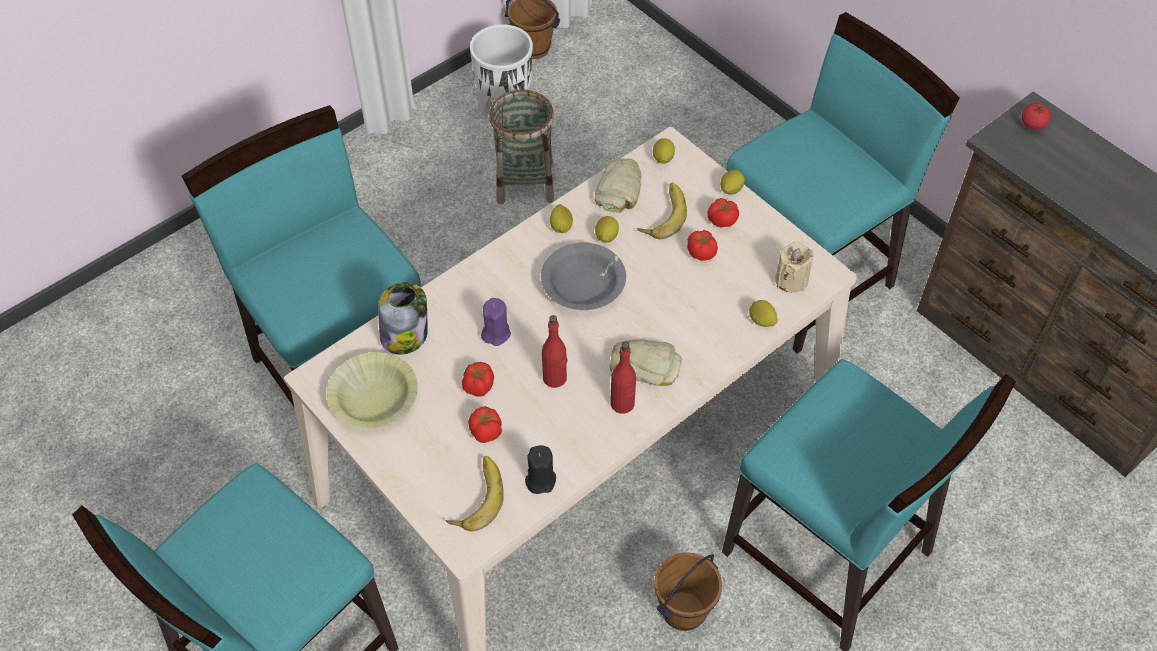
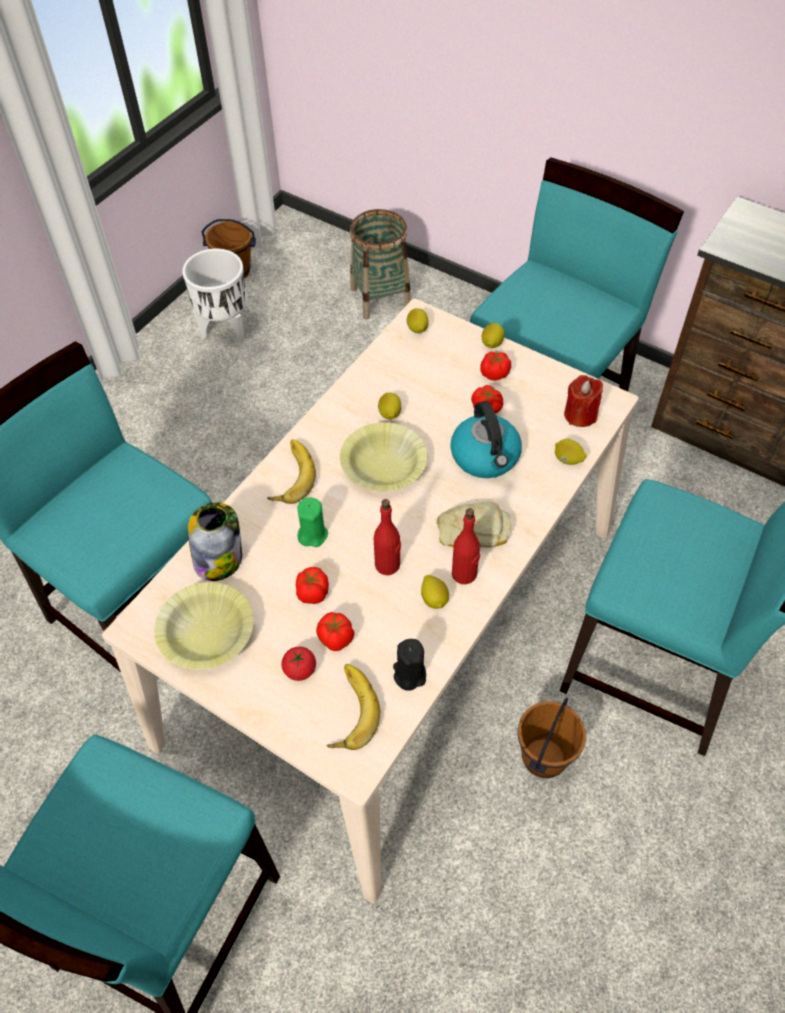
camera: 15 degrees left, 0 degrees up
(496, 333) = (312, 534): purple candle -> green candle
(525, 182) = (264, 391): basket -> basket (380, 297)
(561, 226) = (342, 414): lemon -> lemon (434, 599)
(583, 285) = (384, 466): grey bowl -> yellow bowl
(620, 189) = (387, 366): bread -> none
(662, 214) = (435, 380): banana -> banana (289, 475)
(683, 300) = (486, 457): none -> kettle
(791, 280) = (580, 415): beige candle -> red candle
(1032, 124) = (749, 224): tomato -> tomato (300, 669)

